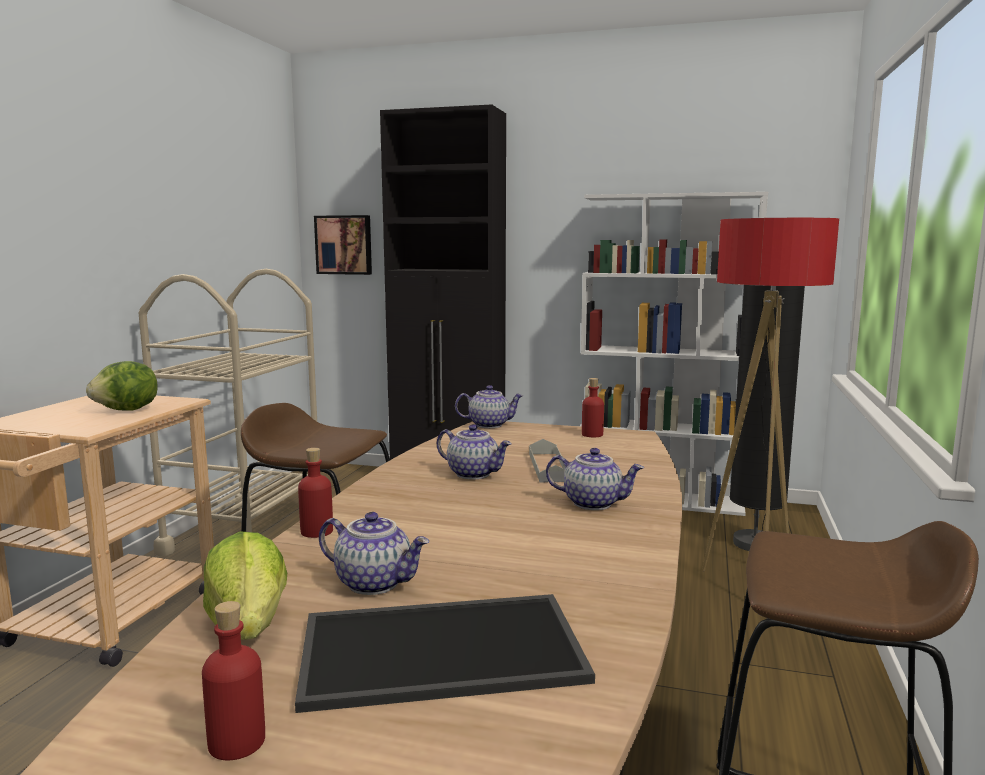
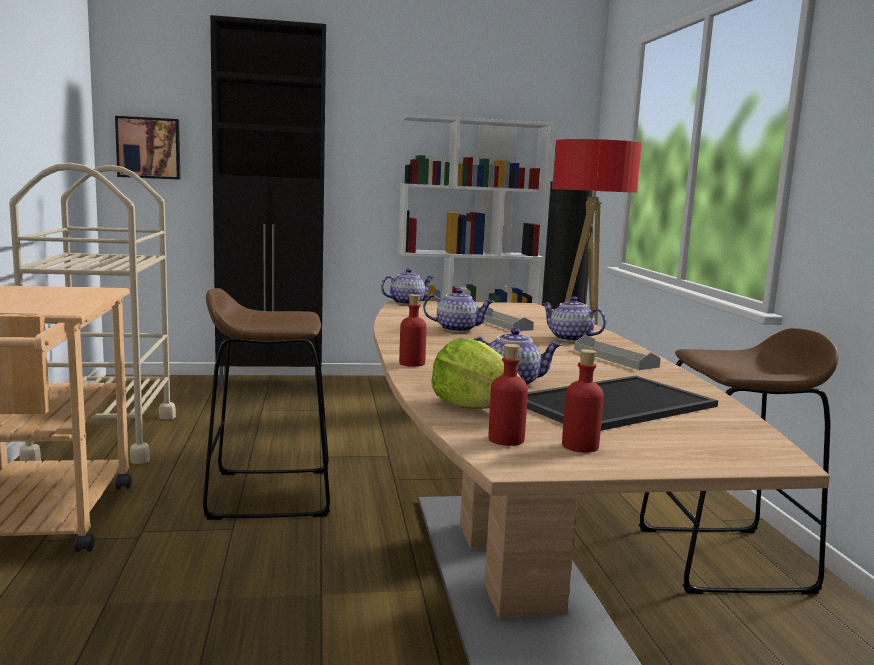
camera: 25 degrees left, 0 degrees up
(127, 410) = (66, 297): lettuce -> none
(592, 434) = (496, 306): red bottle -> red bottle (506, 439)
(593, 503) = (569, 339): teapot -> teapot turned 135 degrees counterclockwise
(598, 548) = (615, 358): none -> grey tray

